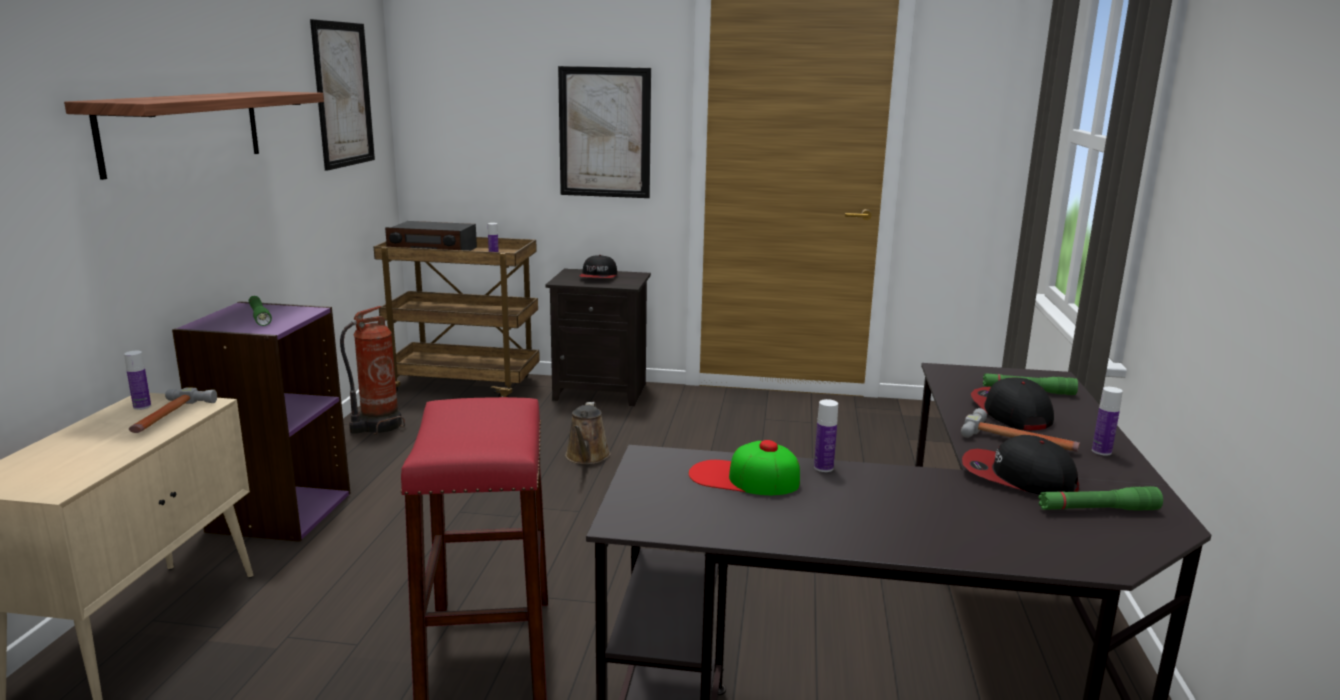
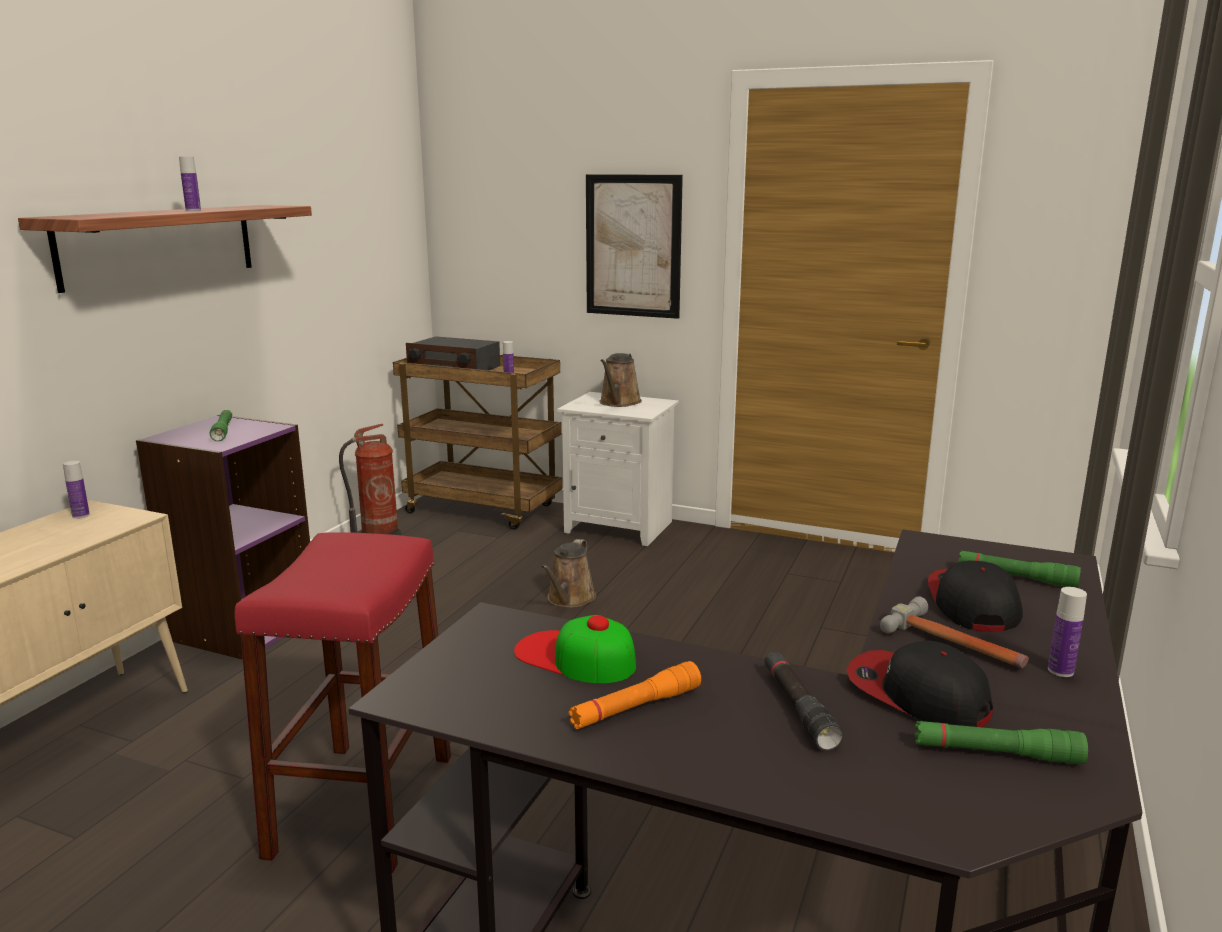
camera: 15 degrees right, 0 degrees up
(167, 417) = (93, 528): hammer -> none
(343, 94) = (362, 207): picture -> none
(599, 277) = (619, 403): cap -> brown watering can
(602, 391) = (620, 526): black nightstand -> white nightstand
(821, 509) = (635, 707): none -> orange flashlight
(823, 468) = (678, 654): bottle -> bottle (193, 210)
(942, 496) = (798, 708): none -> black flashlight

